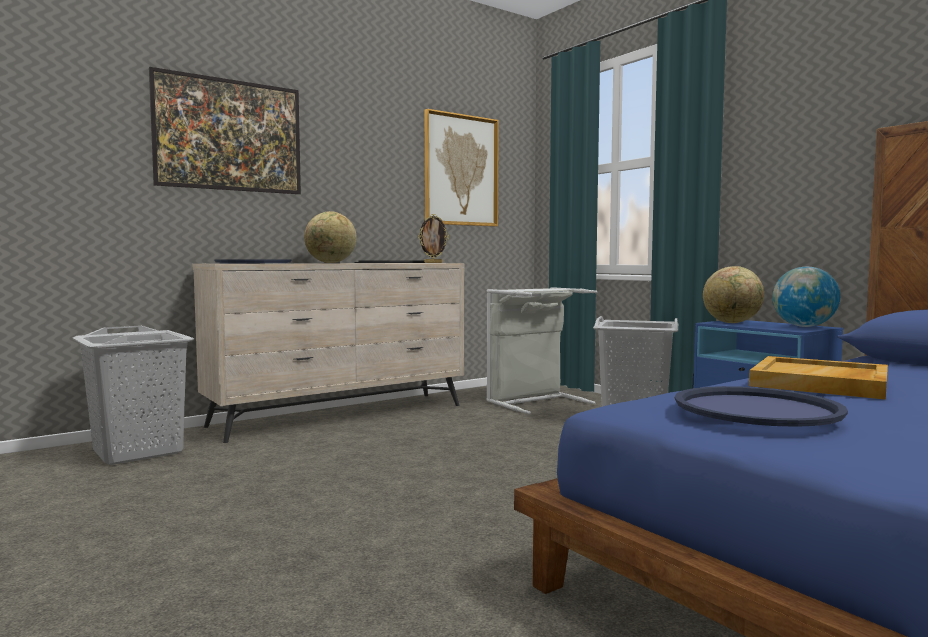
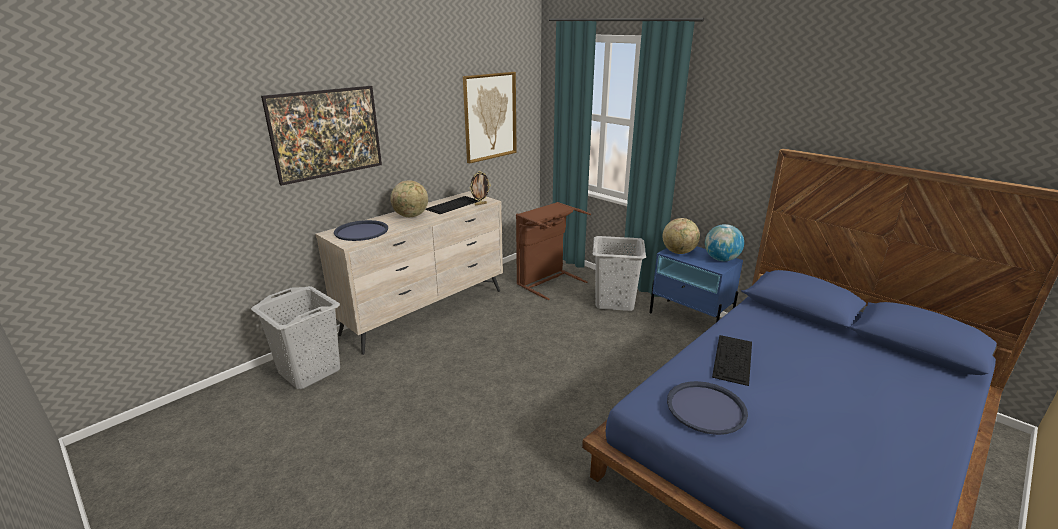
camera: 10 degrees left, 20 degrees up
(533, 401) = (547, 281): grey laundry basket -> brown laundry basket
(820, 383) = (733, 359): beige tray -> keyboard

